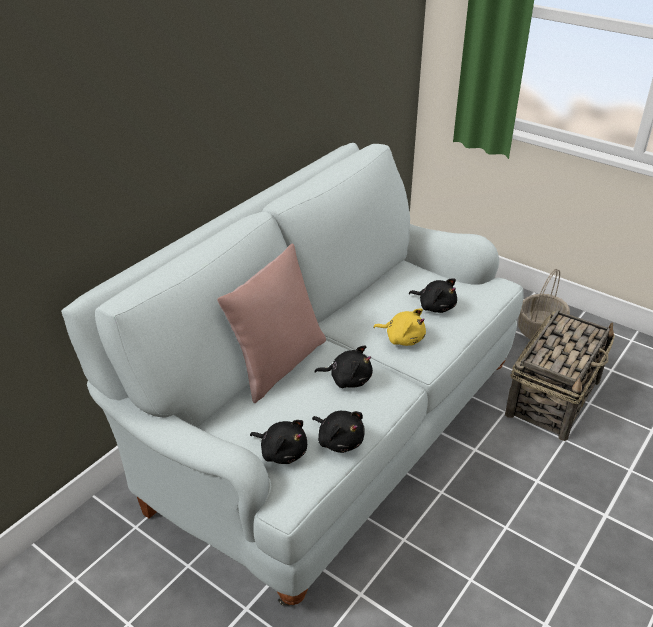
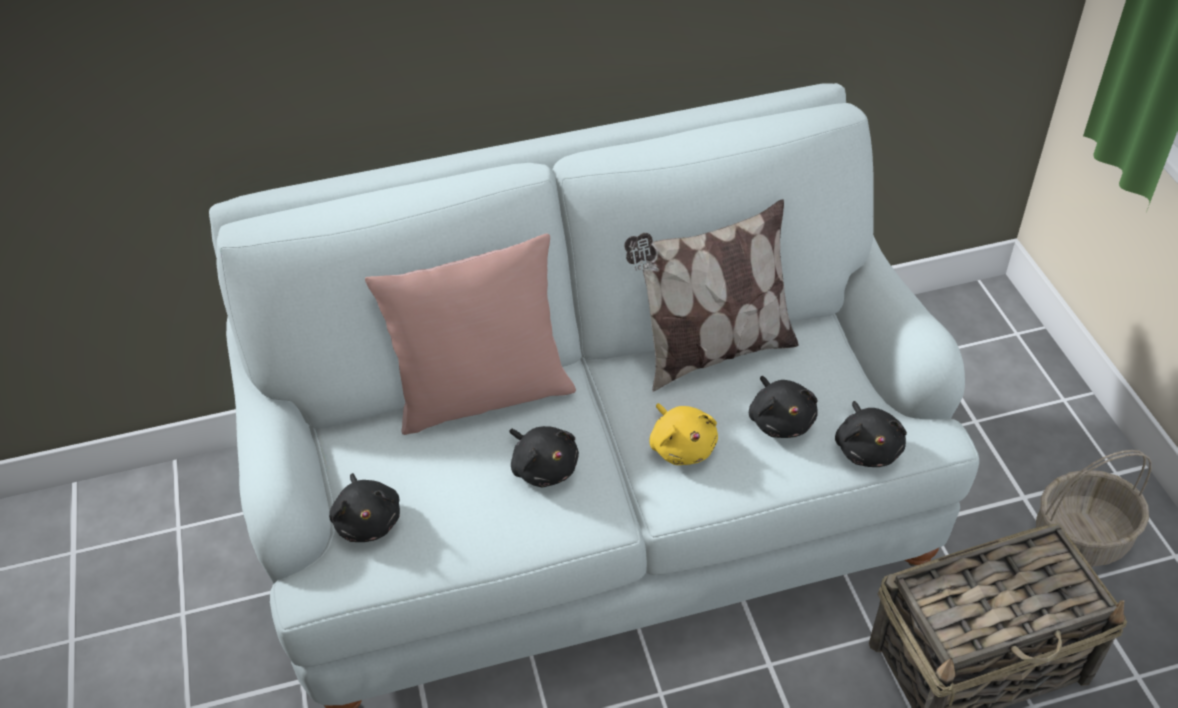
camera: 40 degrees right, 10 degrees up
(339, 440) = (443, 547): black plush toy -> black plush toy (867, 448)
(371, 294) = (713, 351): none -> pillow

